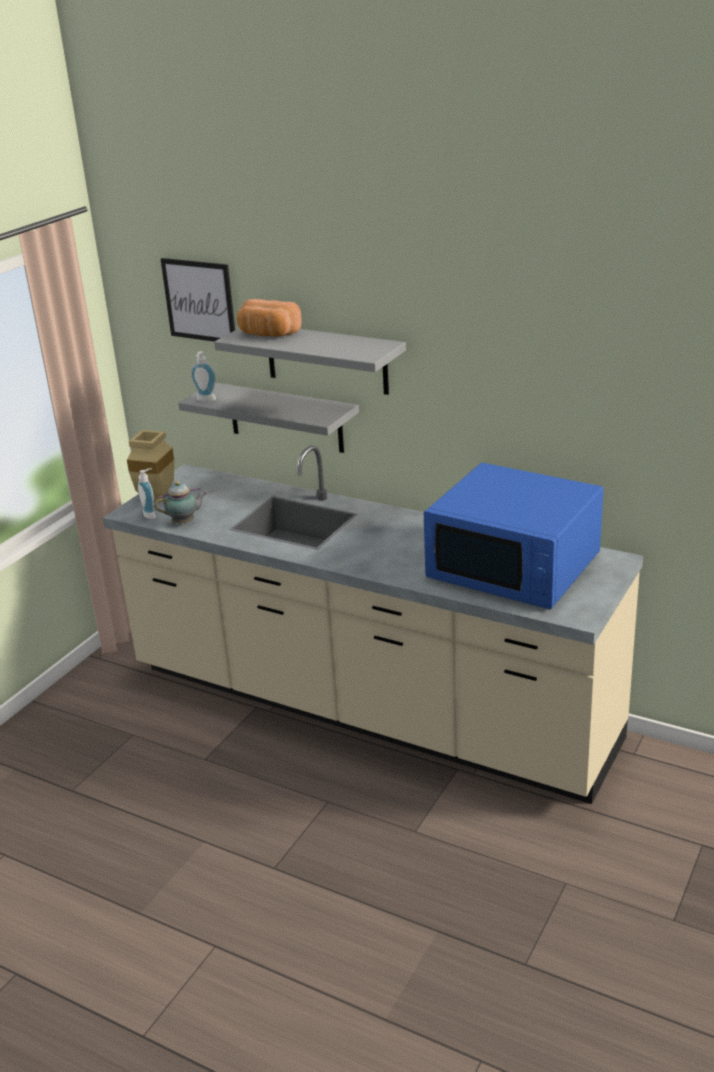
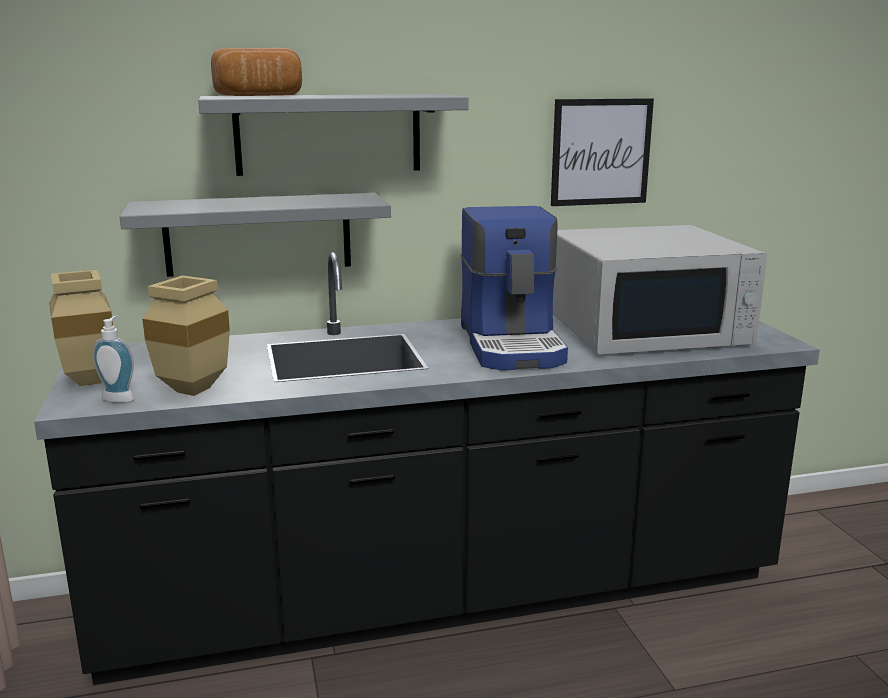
camera: 45 degrees left, 10 degrees down
(185, 522) = (193, 391): teapot -> beige vase
(199, 300) = (105, 71): picture -> picture (601, 152)
(205, 400) = (160, 210): soap dispenser -> none
(367, 708) = (444, 596): beige counter -> black counter
(400, 548) = (513, 344): none -> coffee machine
(515, 567) = (647, 329): blue microwave -> white microwave

